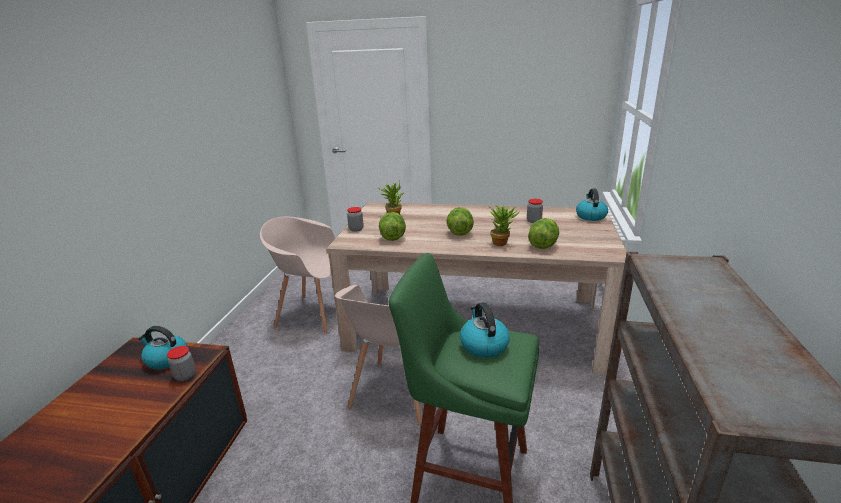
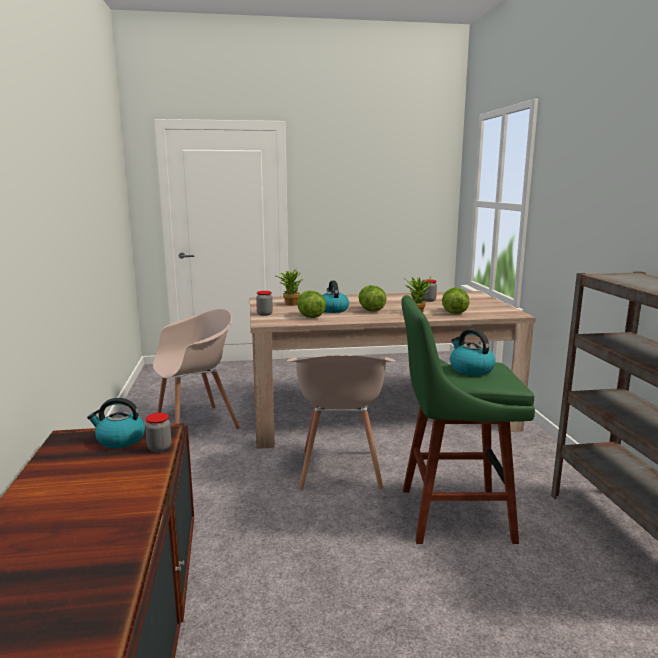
camera: 20 degrees left, 10 degrees down
(312, 314) = (198, 424): beige chair -> beige chair turned 150 degrees clockwise
(590, 216) = (473, 295): kettle -> kettle (333, 310)

